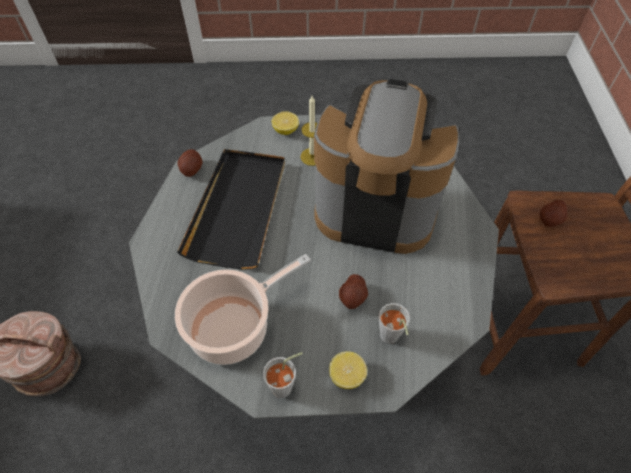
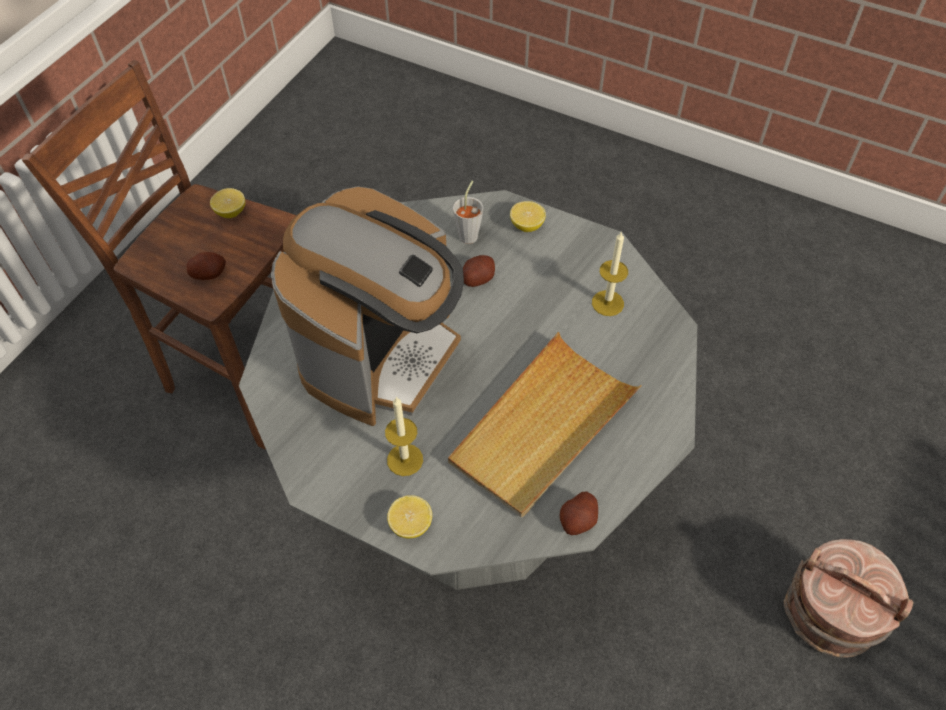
camera: 150 degrees left, 0 degrees up
(234, 327) = (607, 303): cooking pot -> candle
(238, 209) = (542, 427): black tray -> beige tray
(286, 386) = (583, 239): grey cup -> none
(375, 207) = (382, 355): coffee machine -> coffee machine turned 105 degrees counterclockwise
(597, 275) = (231, 212): none -> lemon

